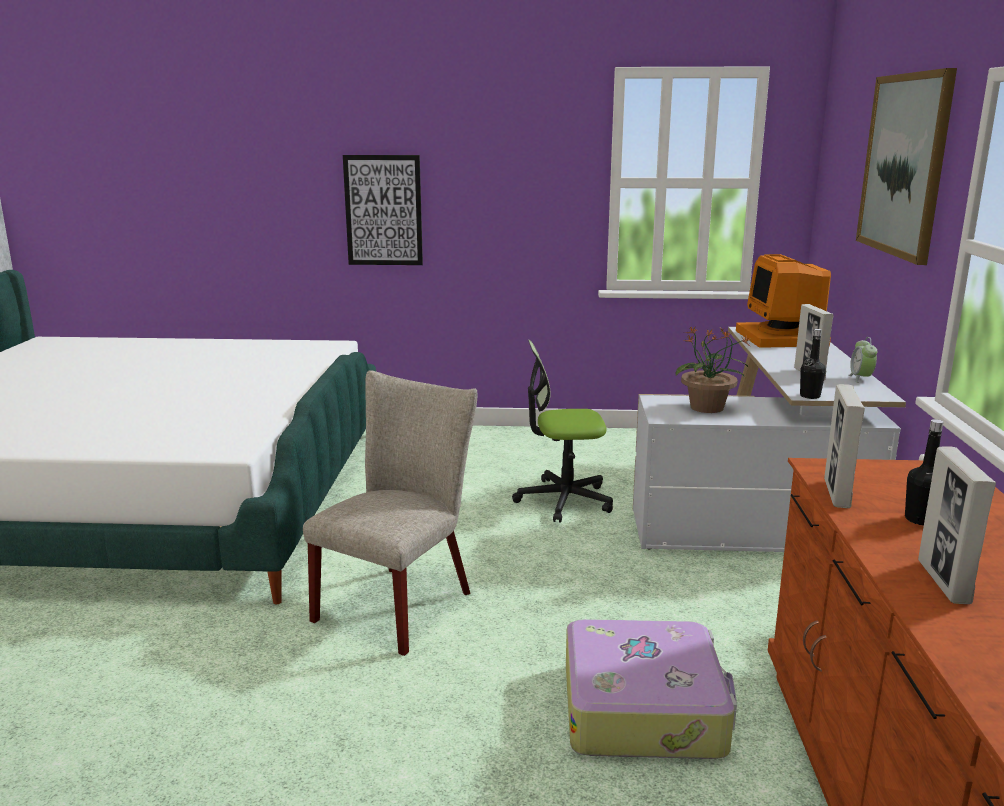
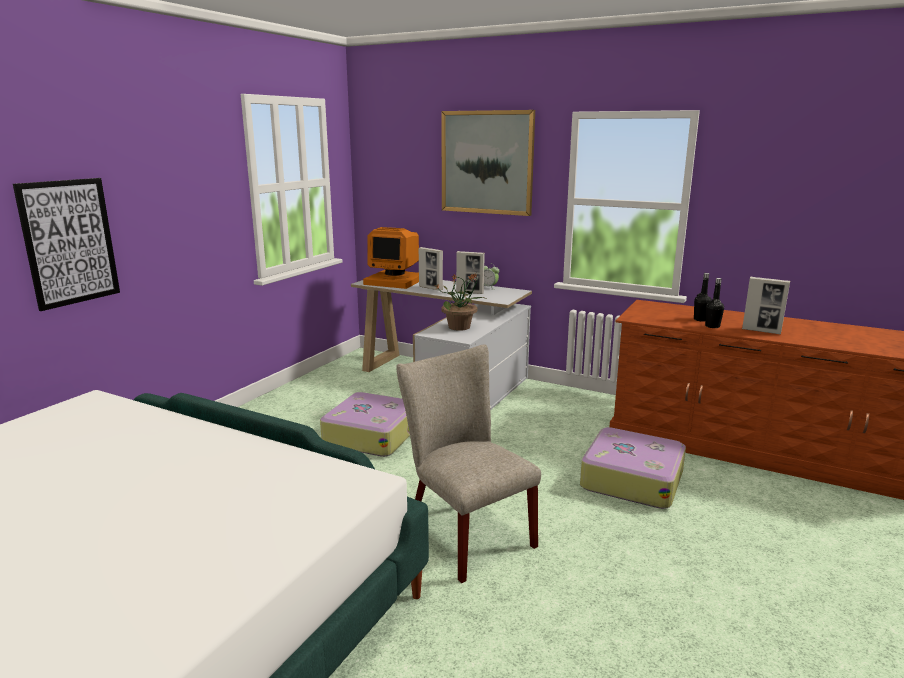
camera: 65 degrees left, 0 degrees up
(564, 500) = (371, 435): office chair -> suitcase
(810, 396) = (506, 300): black bottle -> black bottle (712, 326)
(837, 493) = (667, 323): picture frame -> picture frame (430, 288)

